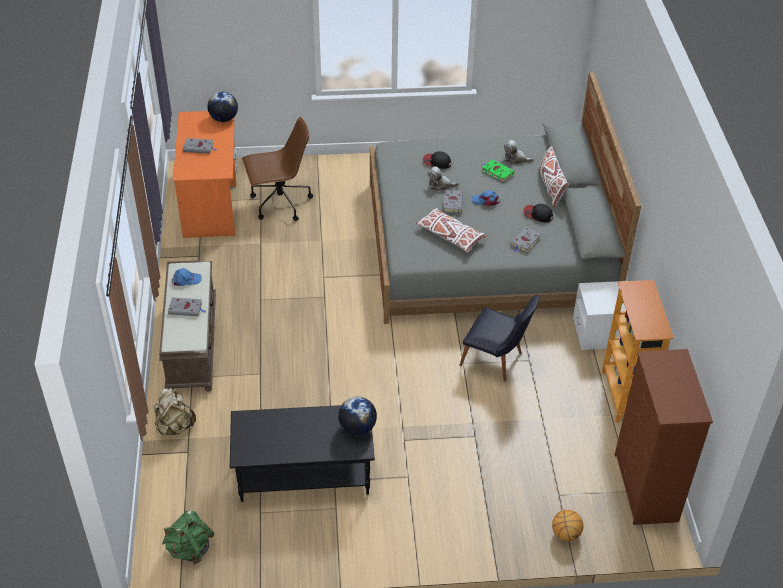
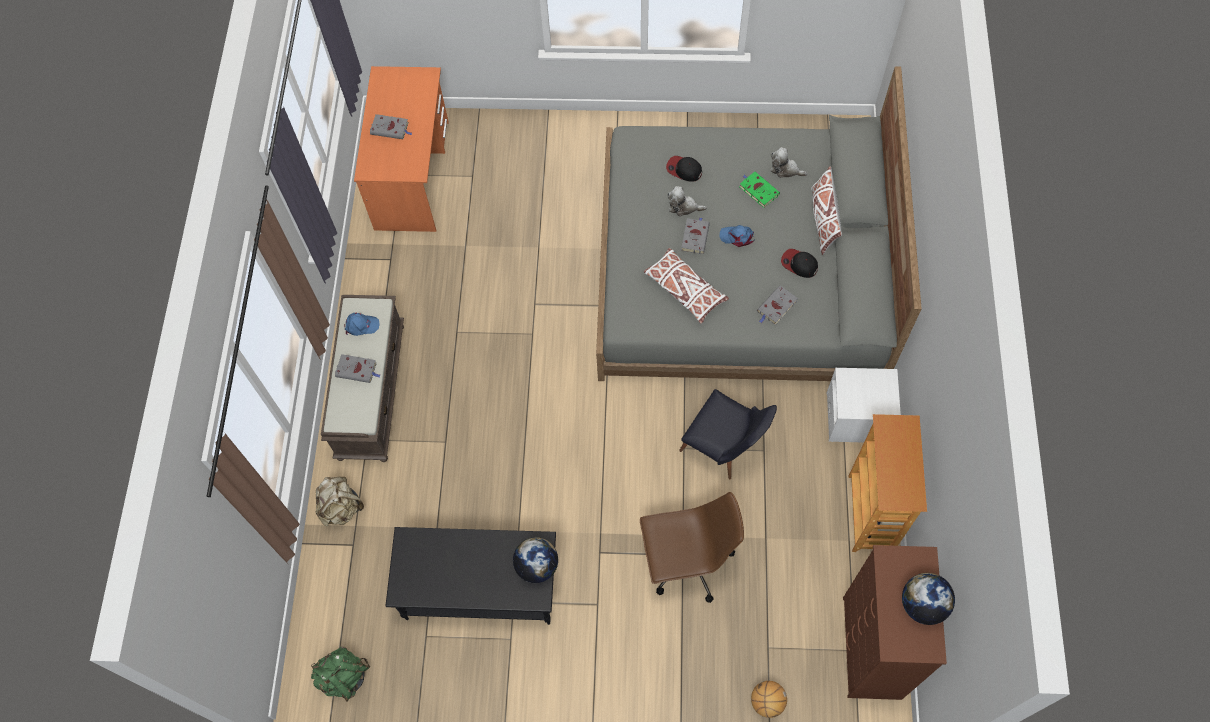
camera: 10 degrees right, 20 degrees up
(223, 119) = (425, 82): globe -> globe (922, 605)
(279, 203) = (494, 185): brown office chair -> brown office chair (687, 562)

